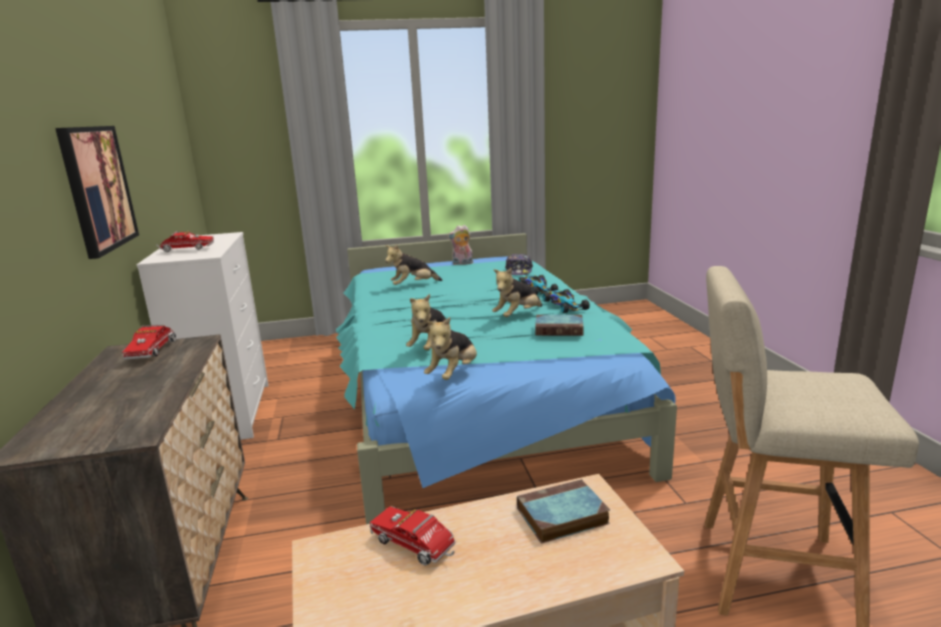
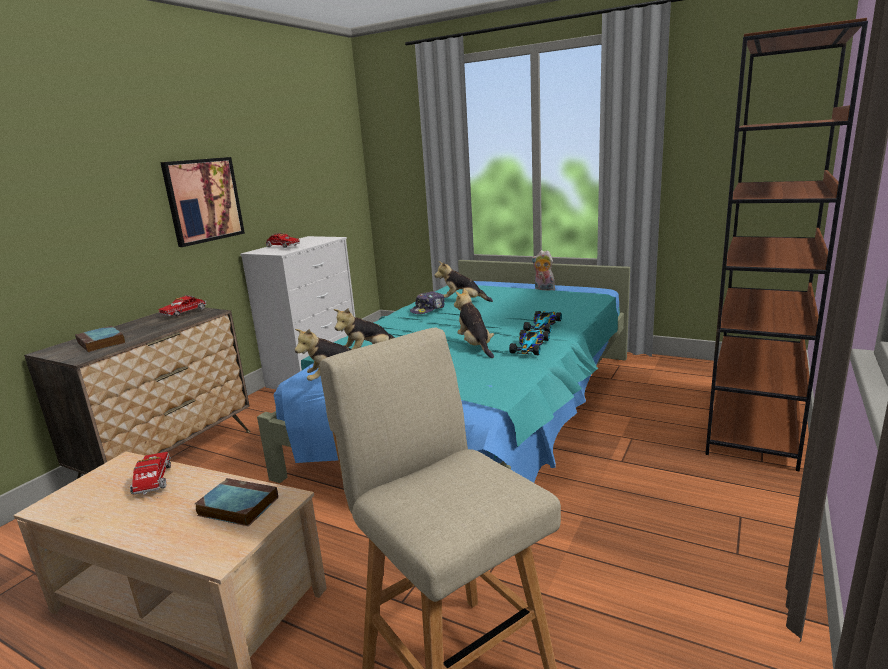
camera: 40 degrees right, 0 degrees up
(518, 316) = (475, 346): plush toy -> plush toy turned 75 degrees clockwise
(519, 271) = (571, 305): cap -> cap (428, 309)
(560, 329) = (475, 367): book -> book (102, 343)
(676, 341) = (754, 427): none -> brown bookcase

